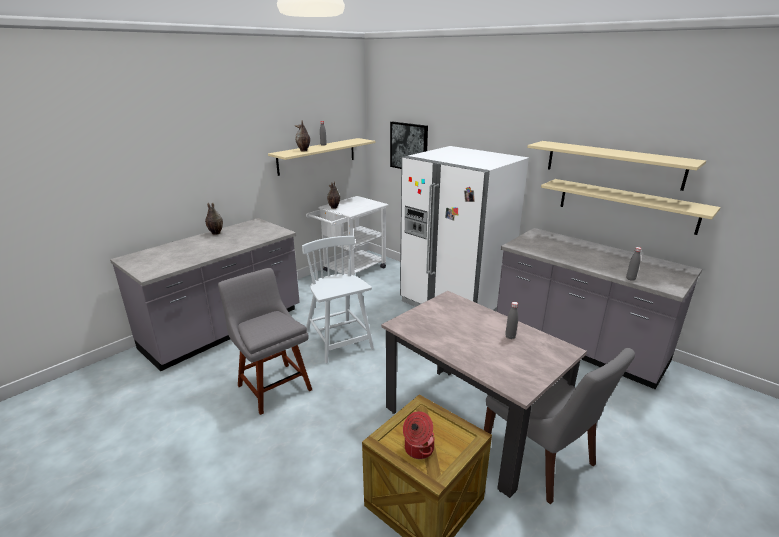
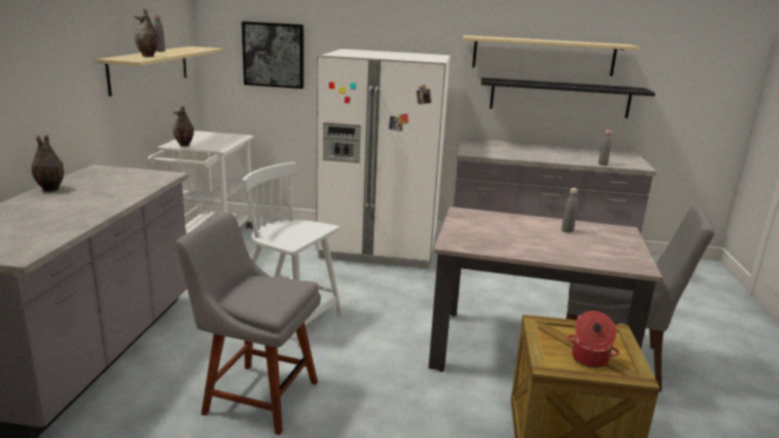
camera: 35 degrees left, 5 degrees down
(626, 205) = (559, 98): beige shelf -> black shelf

